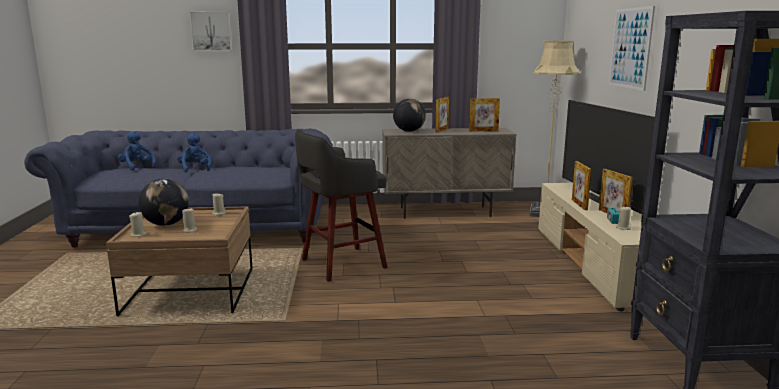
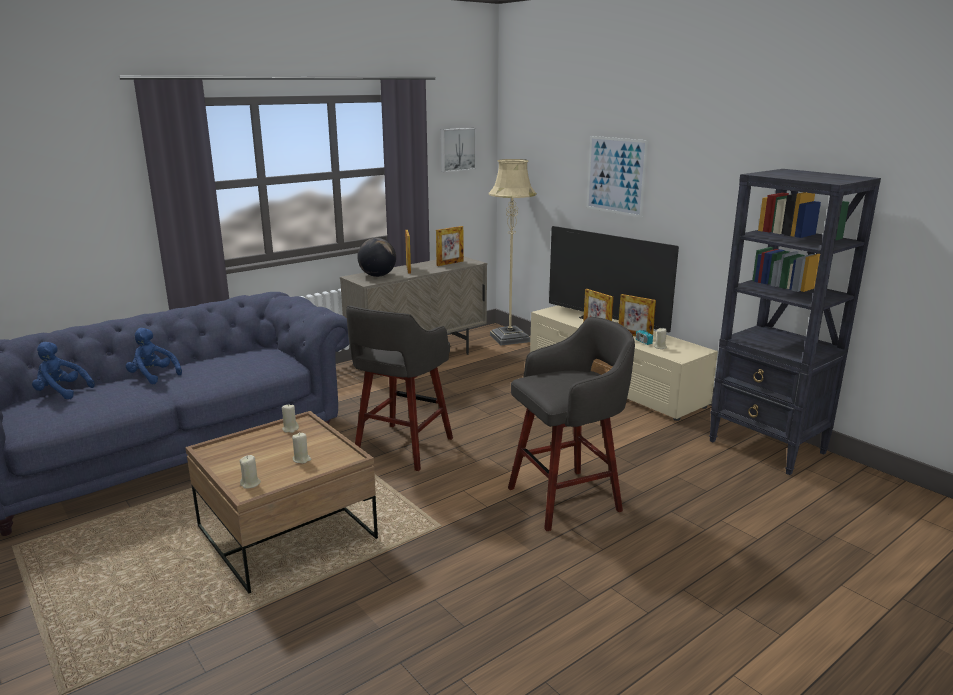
camera: 35 degrees left, 5 degrees up
(166, 224) = (255, 460): globe -> none
(211, 31) = (97, 173): picture -> picture (457, 149)
(409, 336) = (567, 498): none -> grey stool

